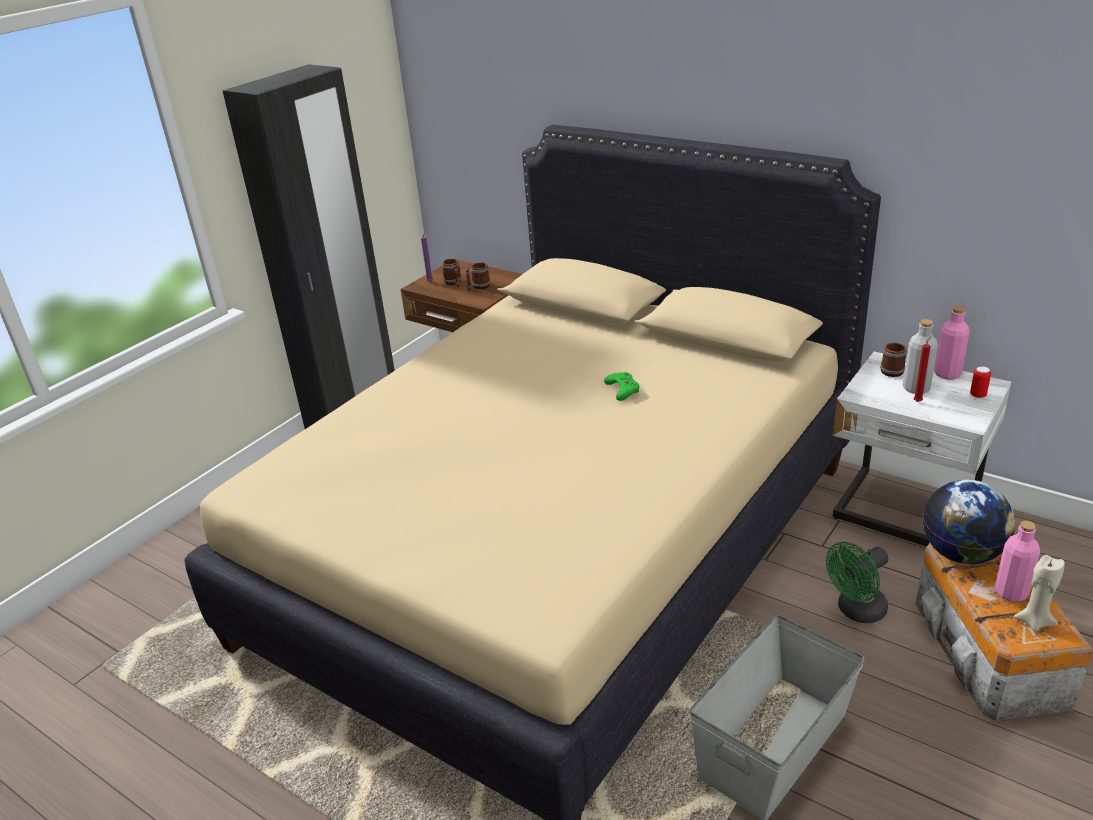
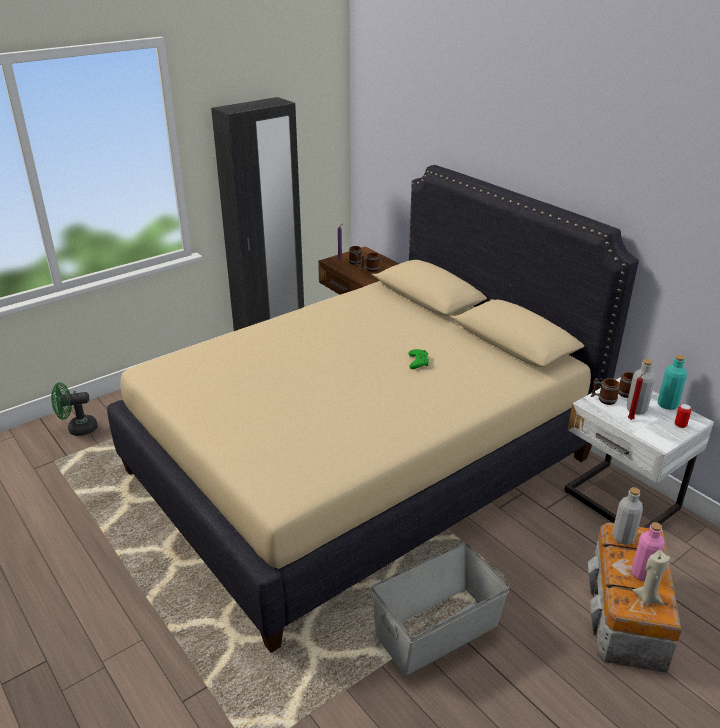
camera: 15 degrees right, 0 degrees up
(856, 611) = (545, 560): green fan -> green fan (77, 429)
(870, 385) = (603, 399): none -> mug
(947, 374) = (667, 405): pink bottle -> turquoise bottle
(961, 554) = (623, 537): globe -> grey bottle

